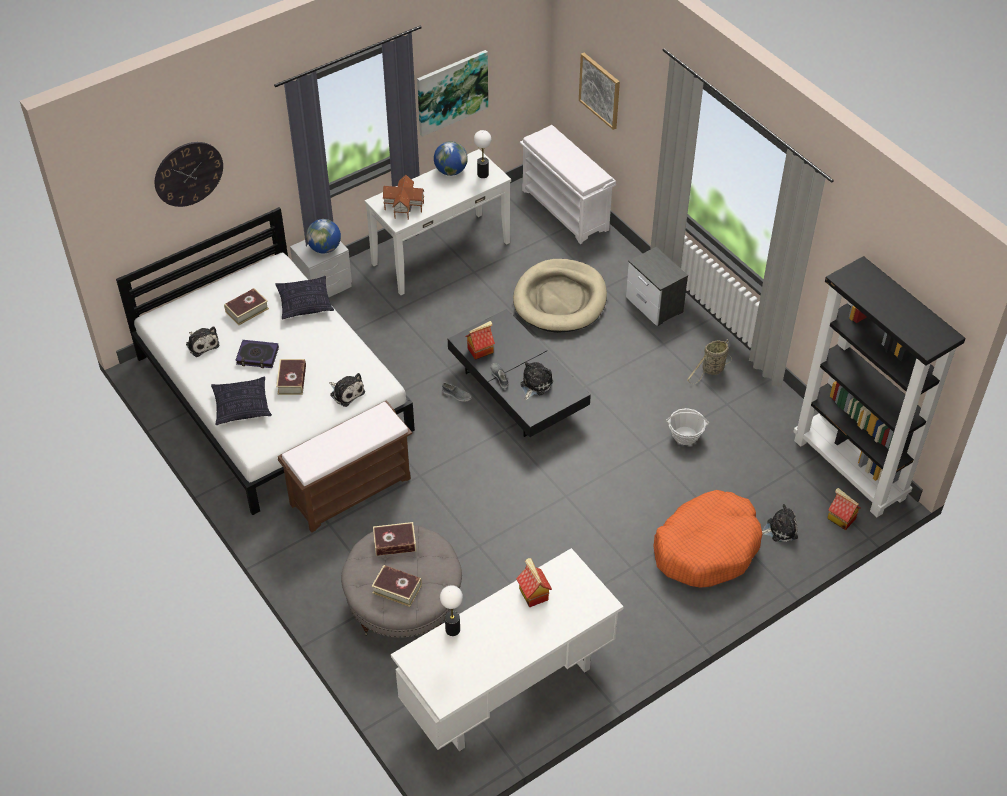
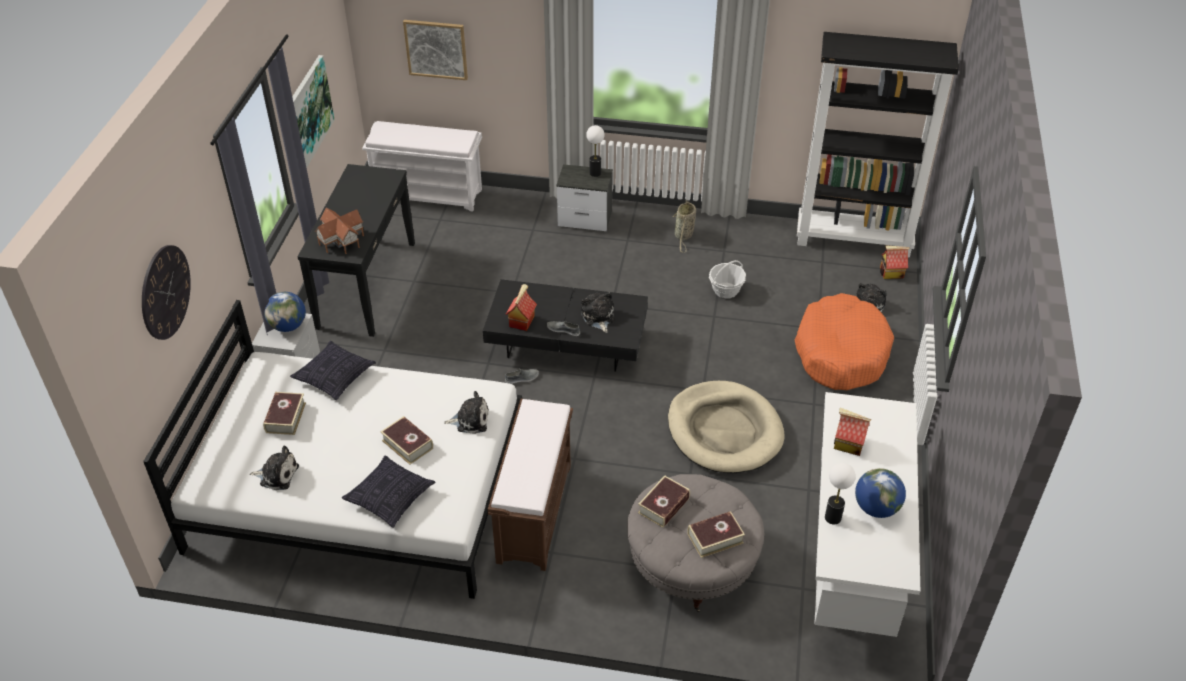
camera: 45 degrees left, 5 degrees down
(257, 356) = (348, 447): book -> none
(440, 253) = (365, 284): white console table -> black console table
(451, 171) = (346, 192): globe -> globe (876, 508)
(482, 174) = (377, 180): table lamp -> table lamp (595, 173)
(560, 299) = (510, 258): beige dog bed -> beige dog bed (724, 431)

